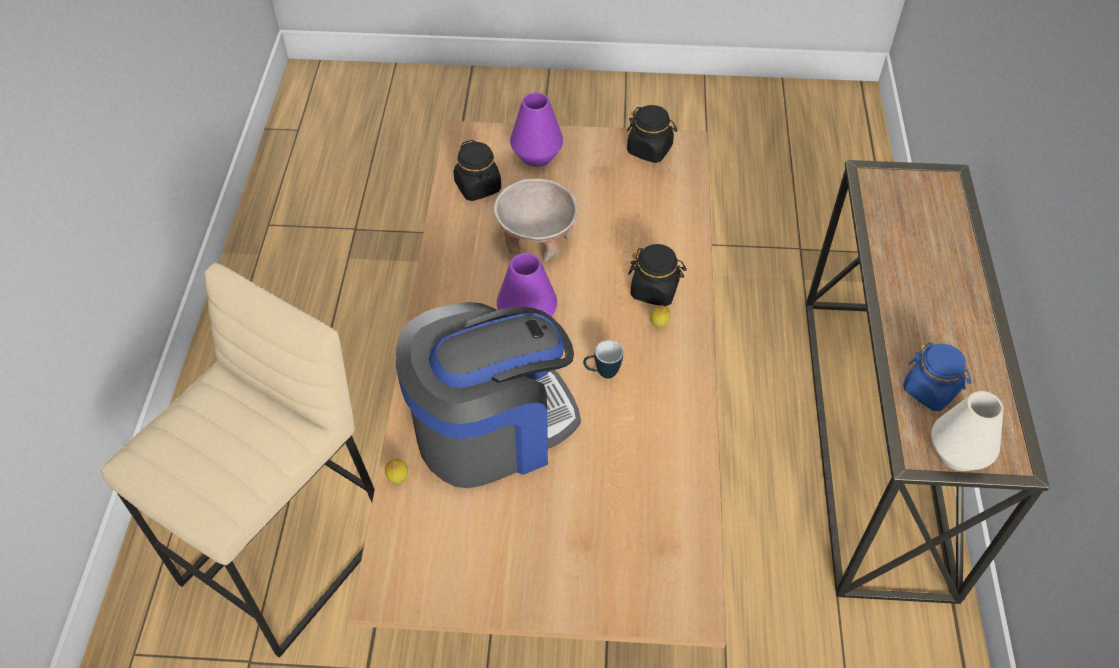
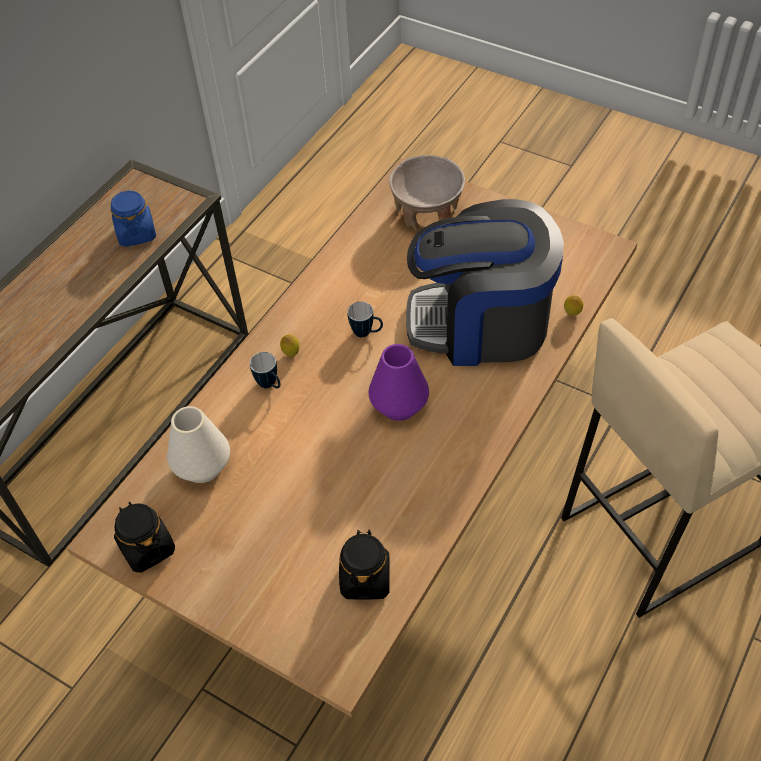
camera: 150 degrees left, 0 degrees up
(536, 240) = (343, 482): beige bowl -> beige bowl (427, 213)
(537, 155) = (273, 597): purple vase -> none
(655, 290) = (270, 385): black jar -> mug
(957, 453) = (164, 193): white vase -> white vase (203, 466)

